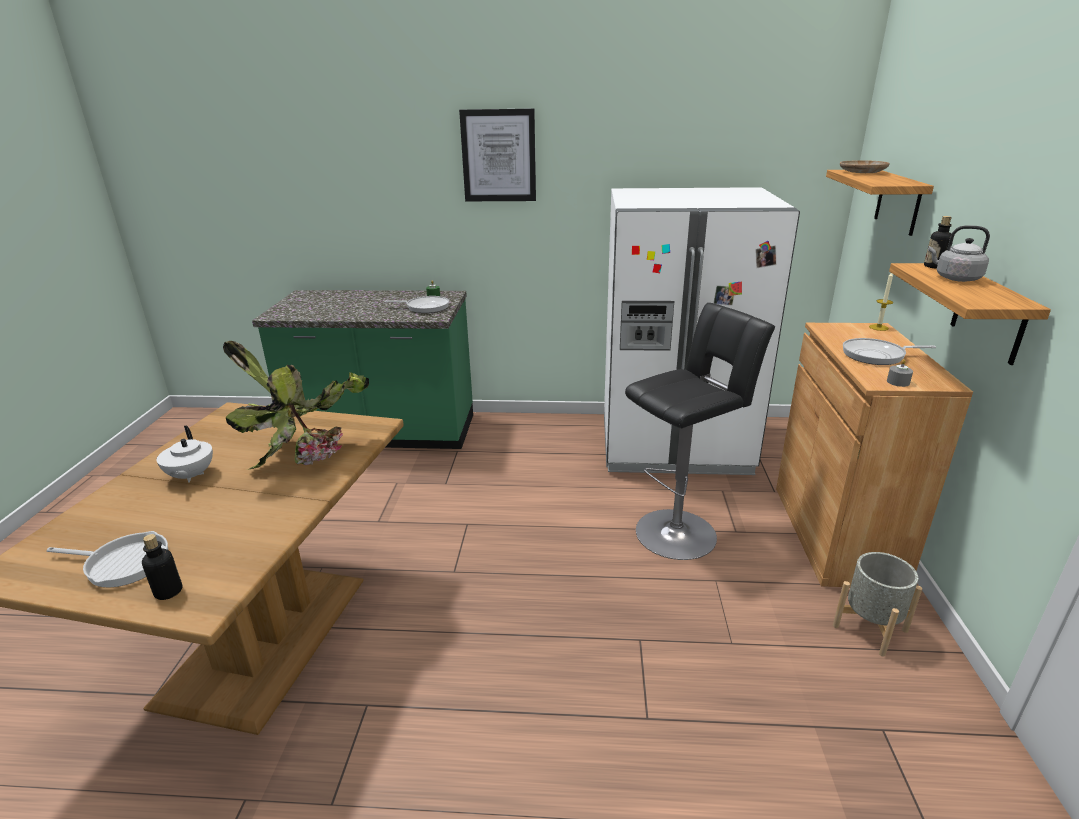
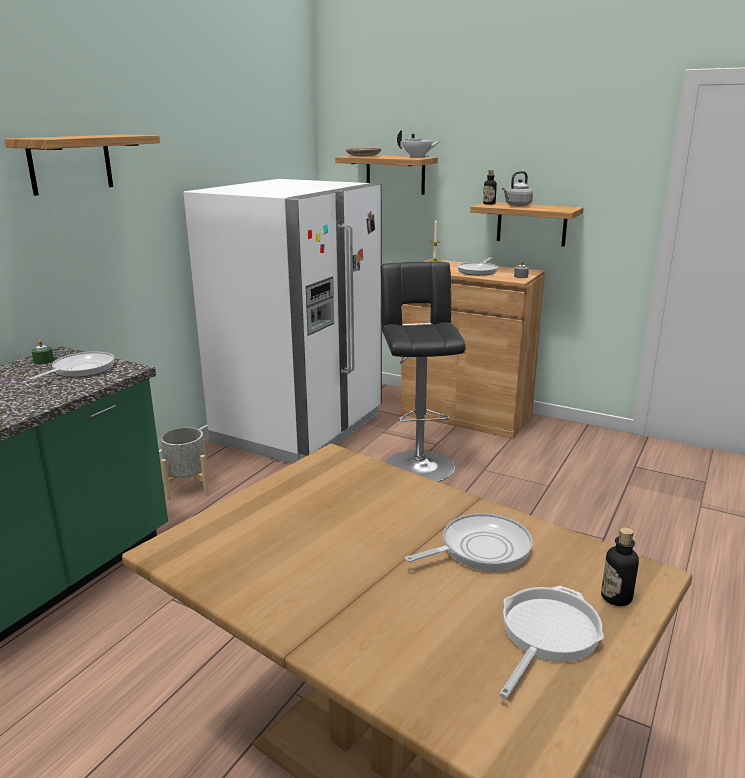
camera: 65 degrees left, 5 degrees down
(190, 476) = (352, 585): white teapot -> white teapot (417, 157)
(240, 515) = (480, 549): none -> frying pan
(309, 454) = (366, 499): potted plant -> none
(498, 156) = (70, 164): picture -> shelf
(870, 628) = (557, 439): grey planter -> grey planter (188, 487)

